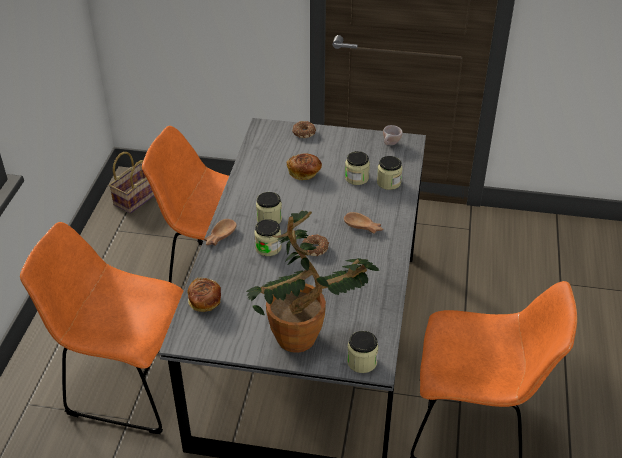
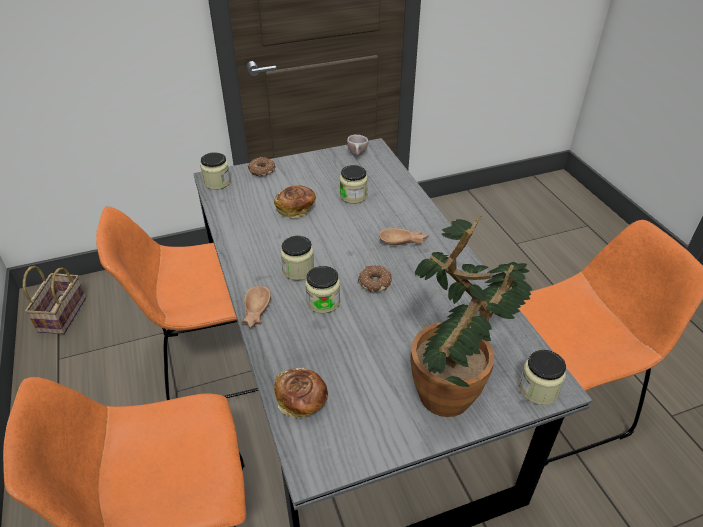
camera: 30 degrees left, 0 degrees up
(388, 182) = (388, 190): jar -> jar (217, 182)

